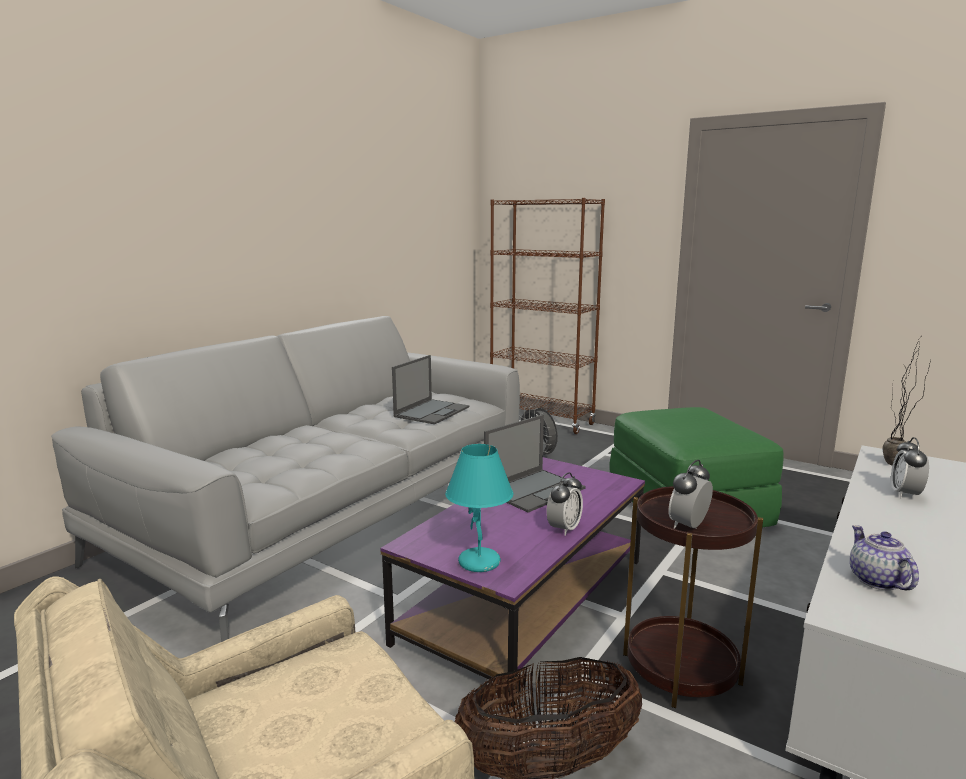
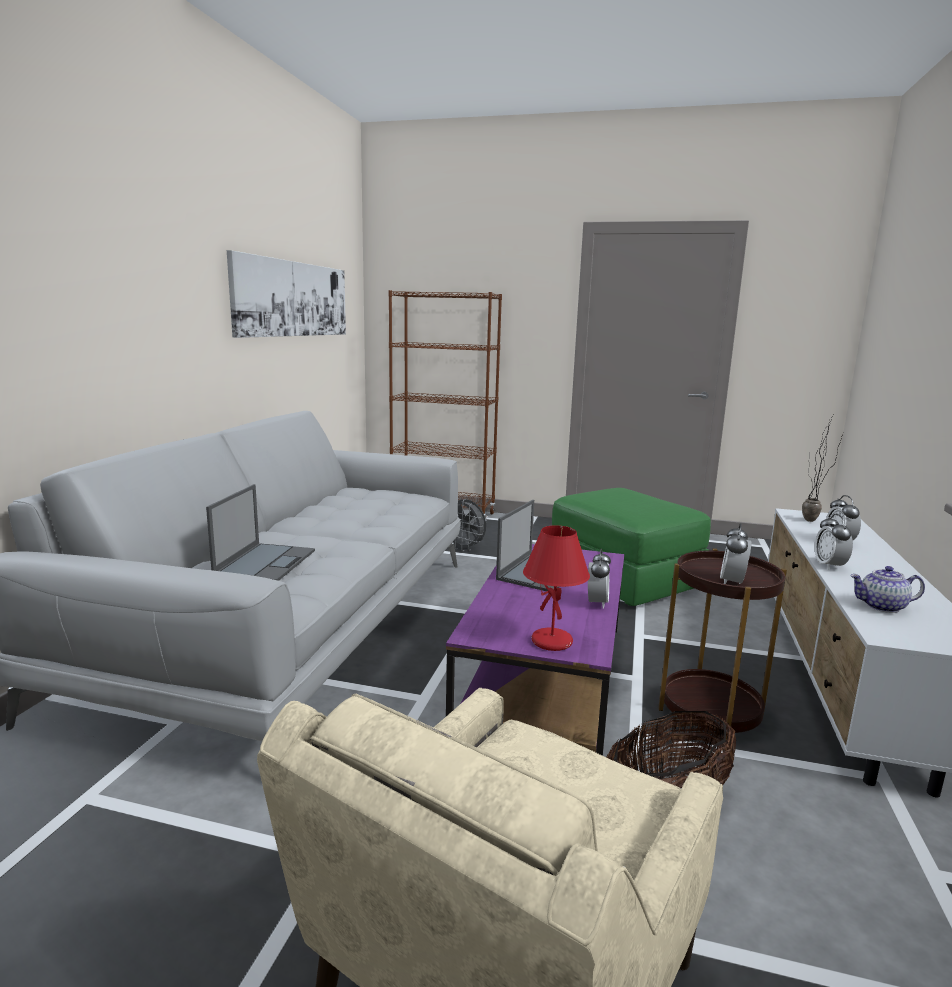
camera: 20 degrees left, 0 degrees up
(389, 212) = (293, 299): none -> picture
(432, 411) = (388, 508): laptop -> laptop (266, 562)
(480, 562) = (552, 642): turquoise table lamp -> red table lamp
(858, 521) = (829, 565): none -> alarm clock
(876, 580) = (882, 606): teapot -> teapot turned 60 degrees counterclockwise

